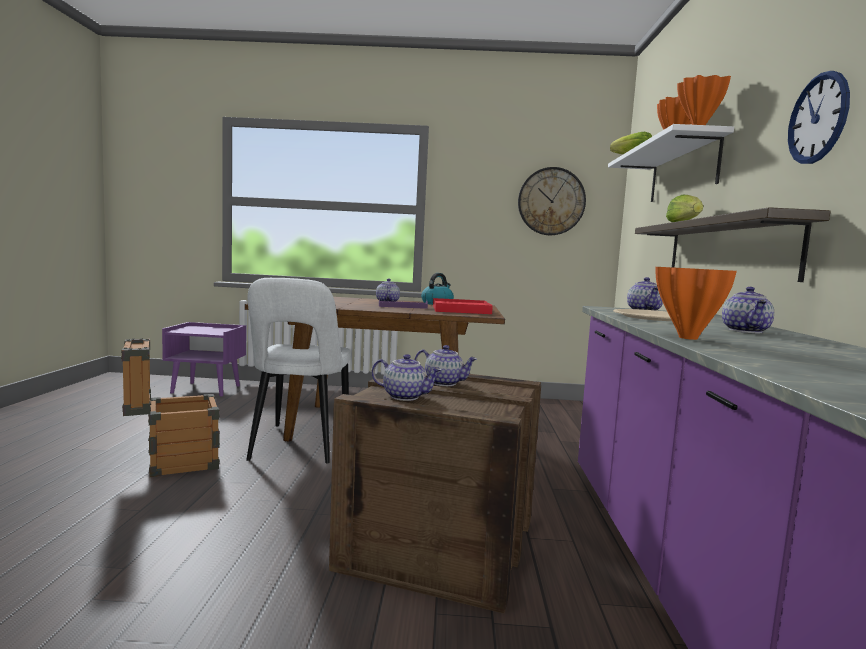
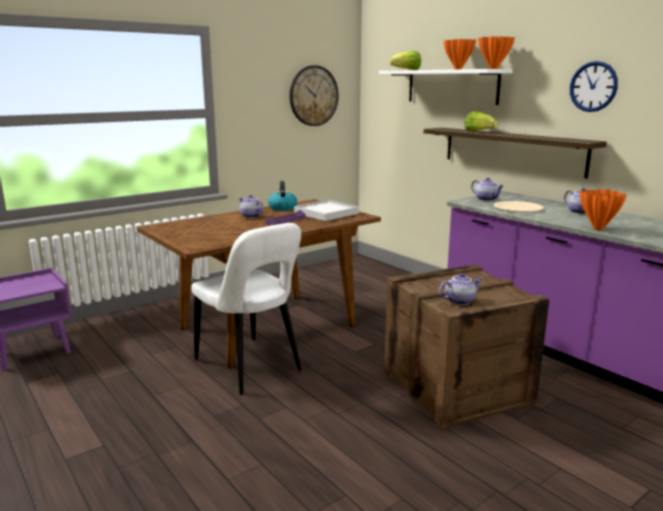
camera: 40 degrees left, 10 degrees up
(171, 463) = (191, 424): crate -> none
(444, 383) = (441, 282): teapot -> none
(460, 310) = (326, 213): red tray -> white tray

